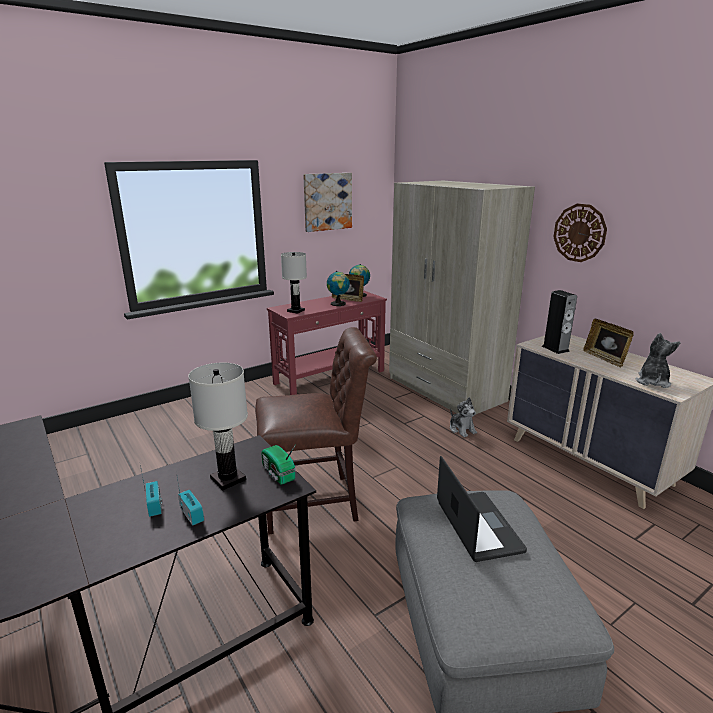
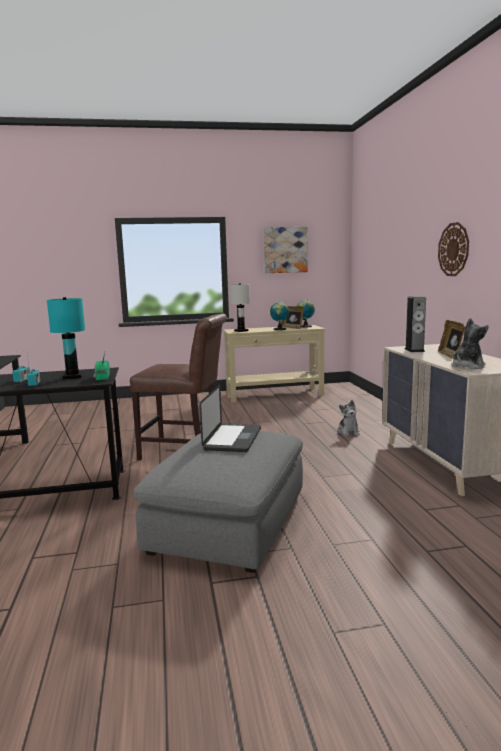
camera: 25 degrees right, 10 degrees down
(228, 478) = (73, 376): white table lamp -> turquoise table lamp
(330, 377) = (275, 395): red console table -> beige console table
(445, 389) = (365, 410): beige wardrobe -> none

